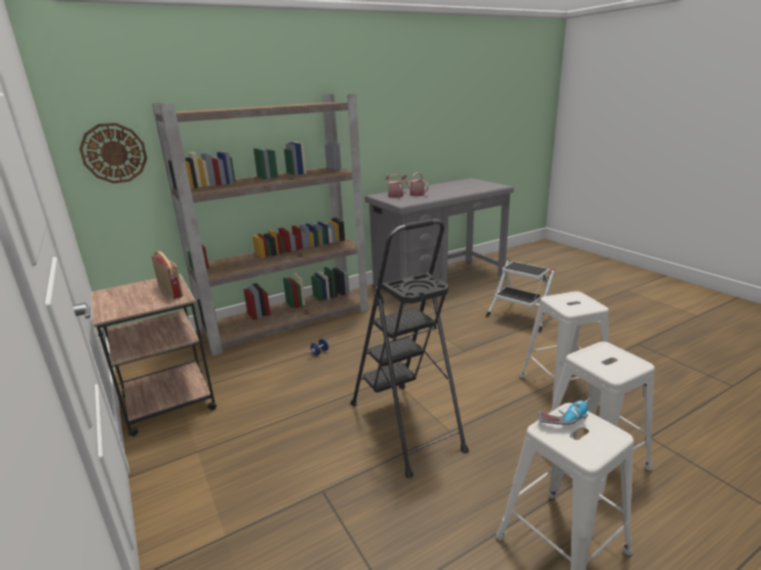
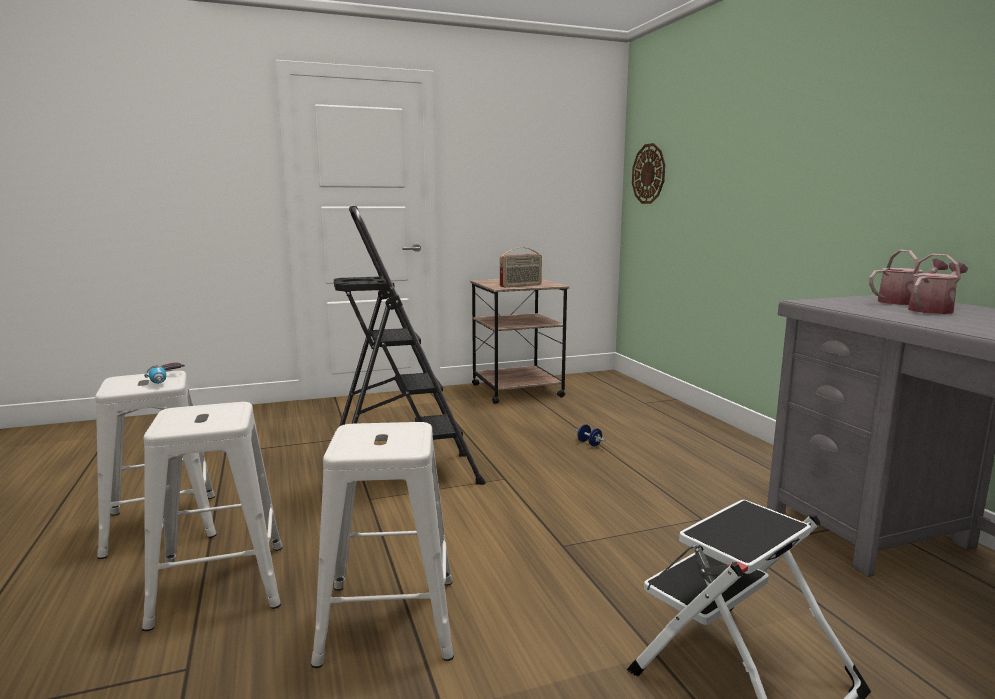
camera: 100 degrees right, 10 degrees down
(287, 320) = (688, 428): brown bookcase -> none

